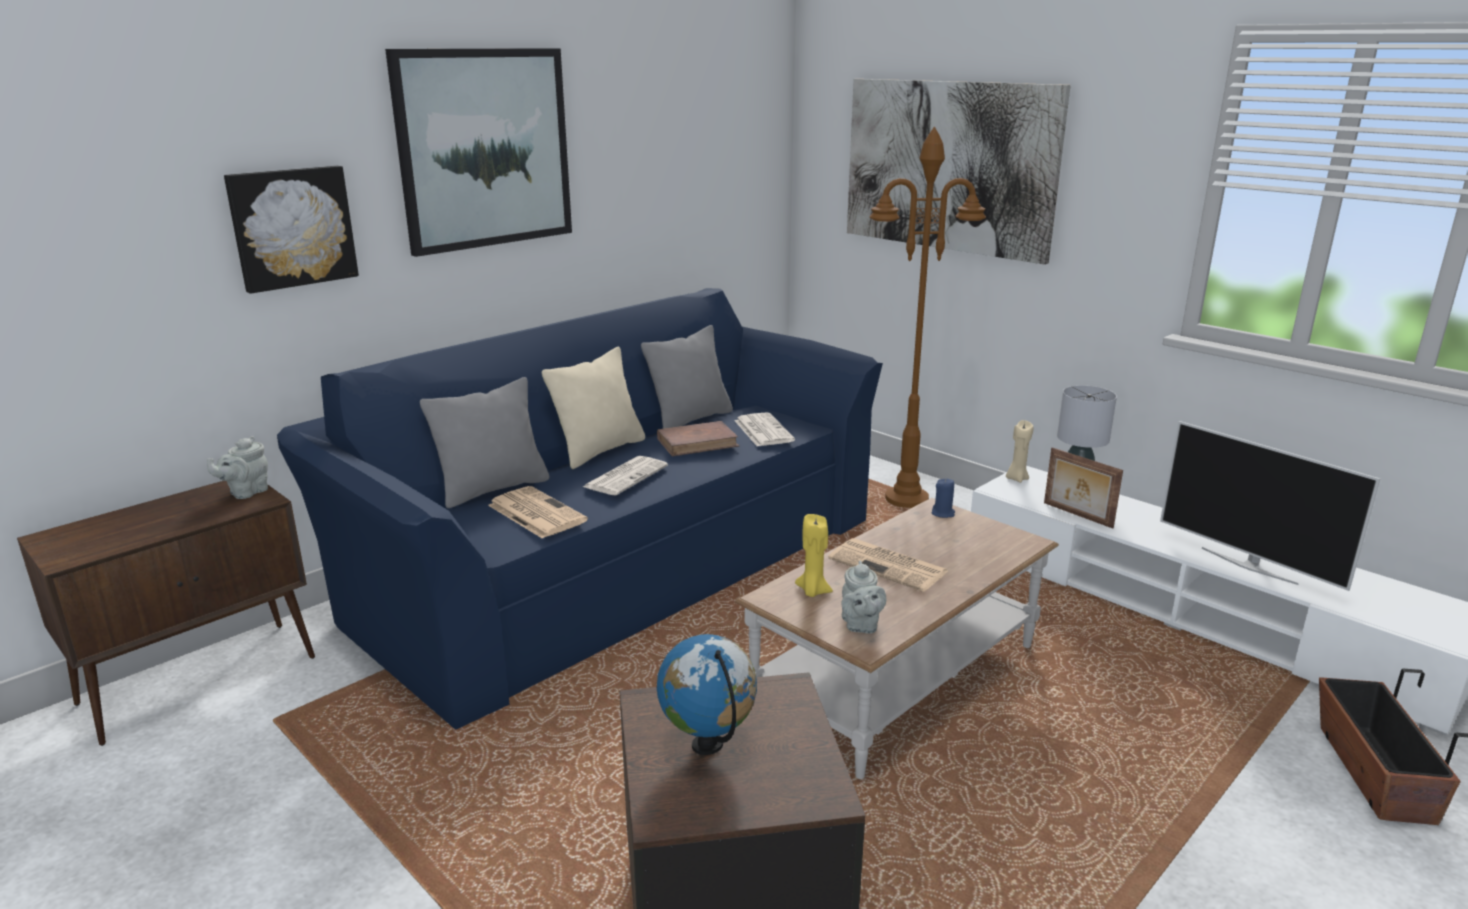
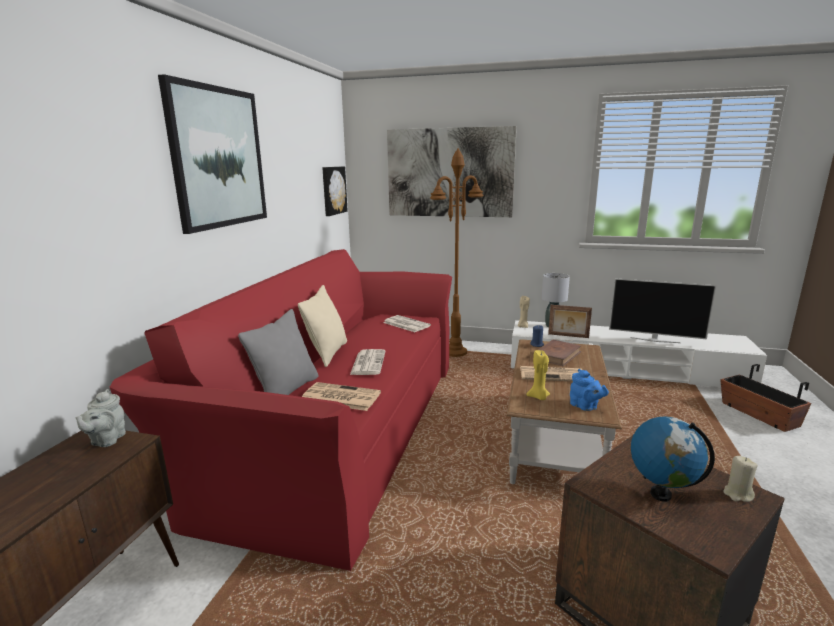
camera: 30 degrees left, 5 degrees down
(292, 227) = (104, 210): picture -> picture (333, 190)
(613, 562) = (337, 426): blue sofa -> red sofa
(690, 419) = (355, 327): grey pillow -> none
(697, 443) = (382, 337): brown book -> brown book (557, 355)
(806, 785) = (737, 494): none -> beige candle
(860, 625) = (585, 407): grey teapot -> blue teapot

